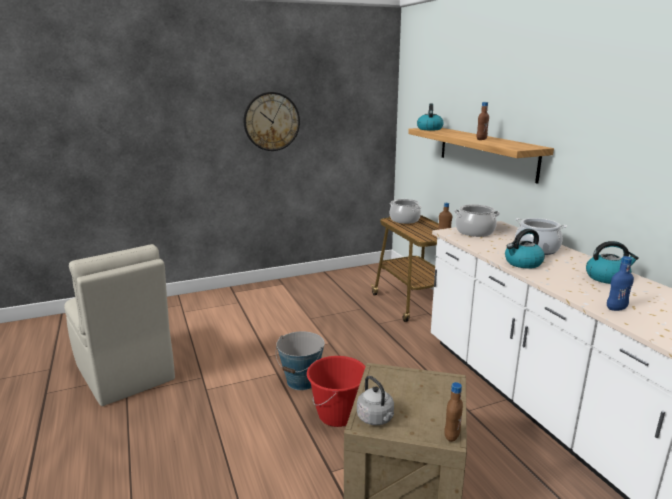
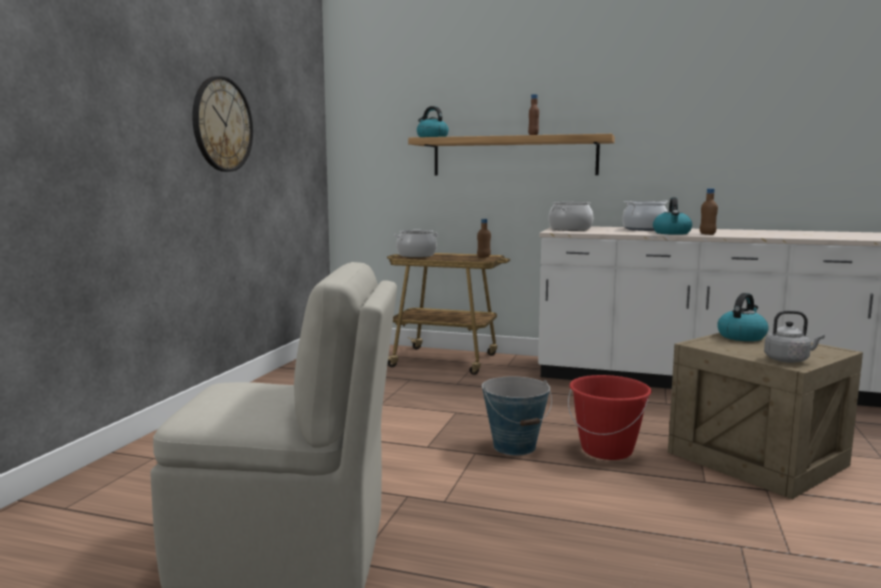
camera: 50 degrees left, 10 degrees down
(451, 436) = (835, 349): brown bottle -> brown bottle (707, 234)
(607, 277) = (731, 231): kettle -> kettle (741, 336)
(616, 308) = (793, 236): blue bottle -> none

